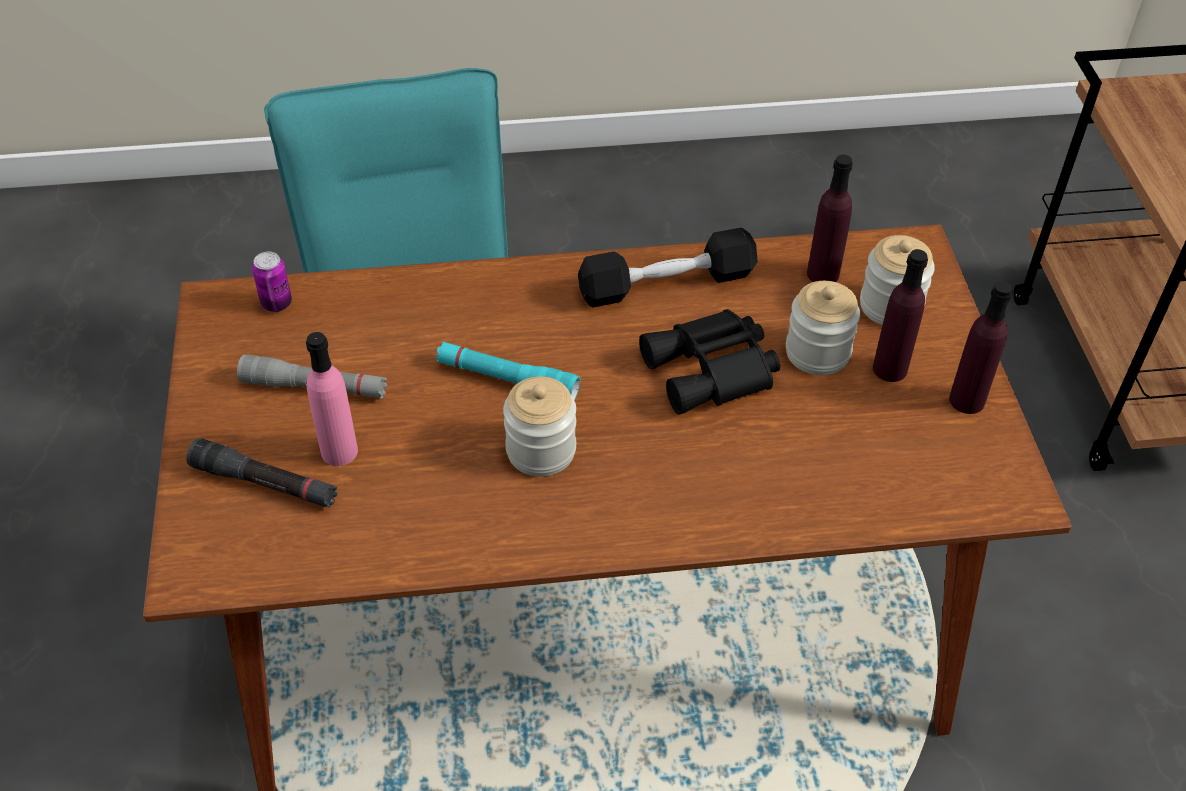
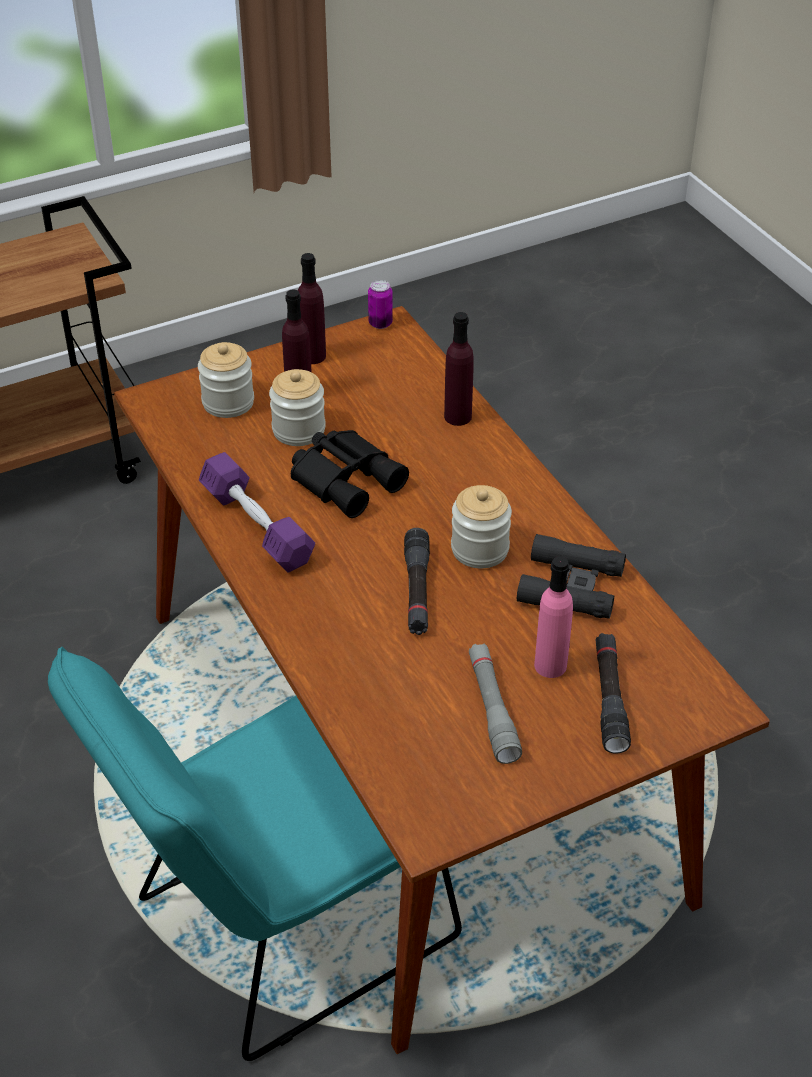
camera: 110 degrees left, 5 degrees down
(276, 303) = (405, 781): can -> can (380, 323)
(440, 512) = (571, 586): none -> black binoculars
(507, 380) = (417, 590): turquoise flashlight -> black flashlight
(666, 284) = (256, 526): black dumbbell -> purple dumbbell
(823, 274) = (205, 442): purple bottle -> purple bottle (457, 416)

